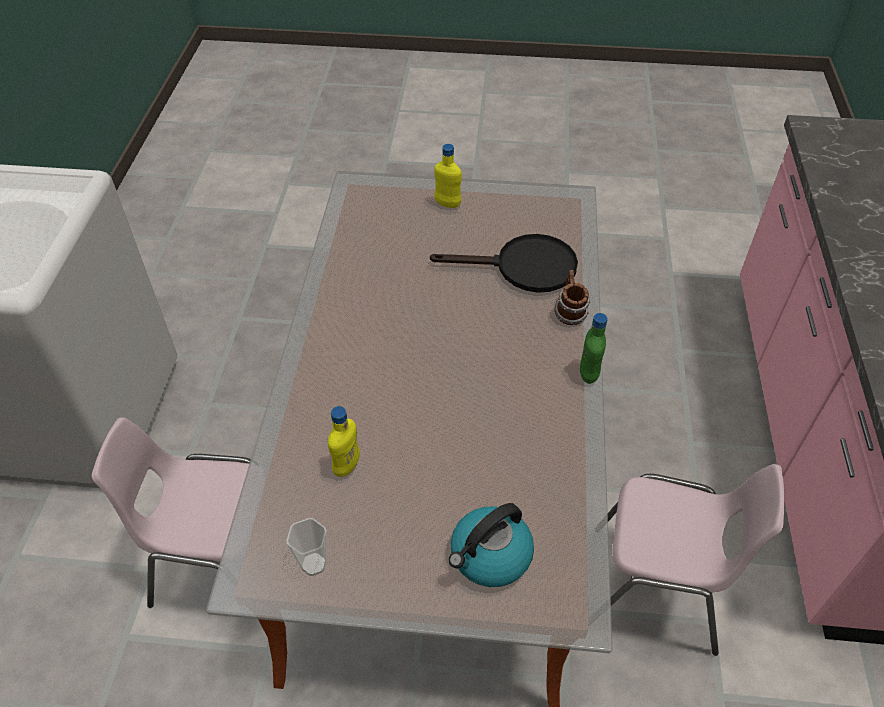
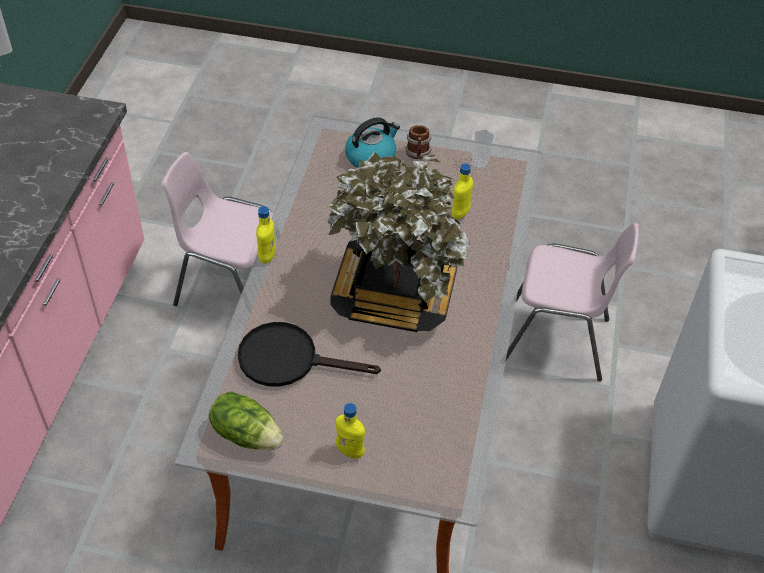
camera: 175 degrees left, 0 degrees up
(425, 344) = (394, 293): none -> potted plant
(542, 207) = (247, 434): none -> lettuce
(569, 313) = (263, 308): mug -> mug (418, 155)
(588, 374) = (267, 256): green bottle -> yellow bottle

